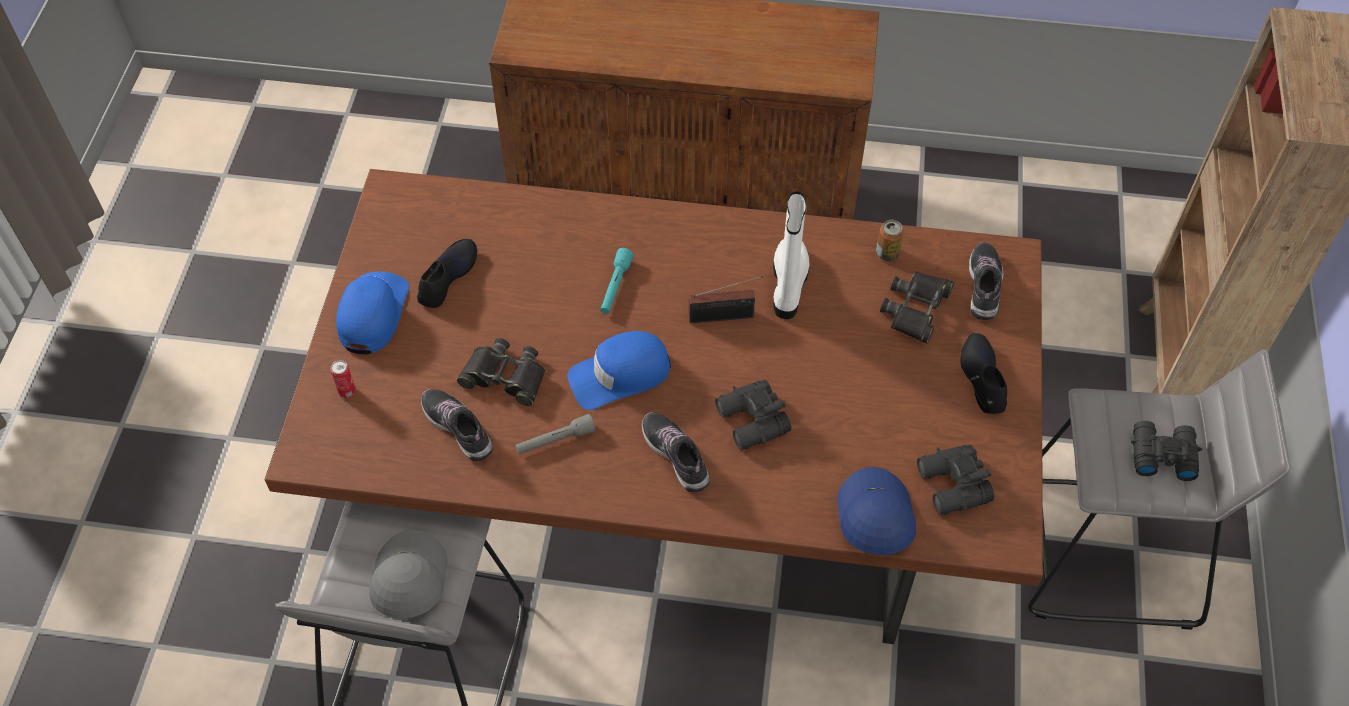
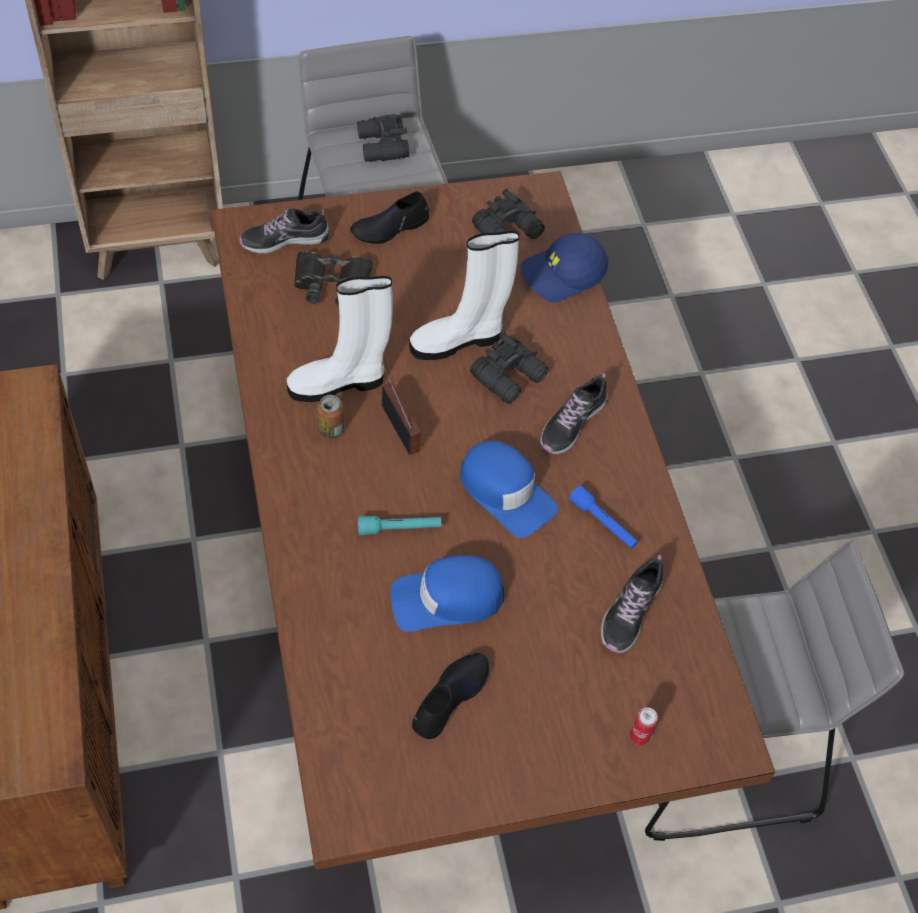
camera: 115 degrees left, 0 degrees up
(372, 313) = (530, 756): blue cap -> blue cap (447, 599)
(408, 579) = (764, 643): grey cap -> none
(447, 277) = (449, 697): black shoe -> black shoe turned 120 degrees clockwise
(505, 377) = (552, 592): black binoculars -> none
(555, 440) = (603, 523): grey flashlight -> blue flashlight
(810, 392) = (458, 341): none -> white boot
(887, 253) = (270, 315): can -> can (331, 429)

